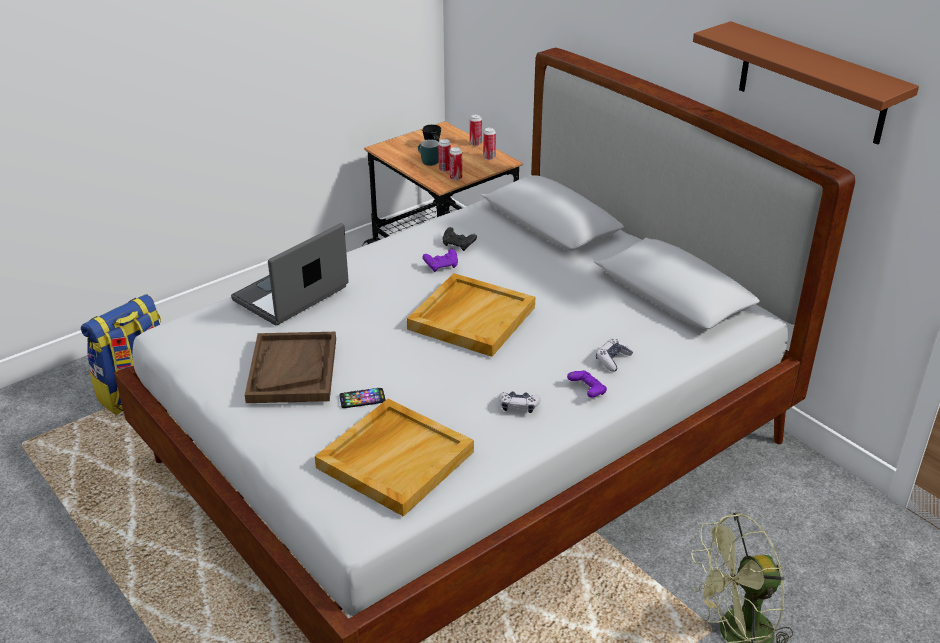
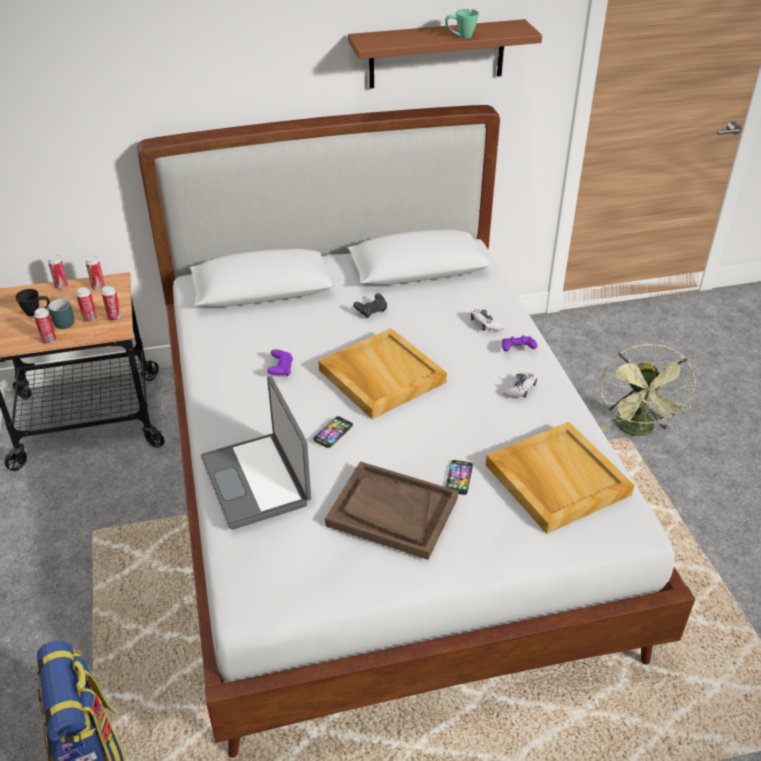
camera: 65 degrees left, 5 degrees up
(374, 314) = (333, 432): none -> phone
(405, 164) = (49, 340): none -> can
(458, 245) = (252, 349): black game controller -> black game controller (371, 311)
(804, 65) = (460, 36): none -> green mug

